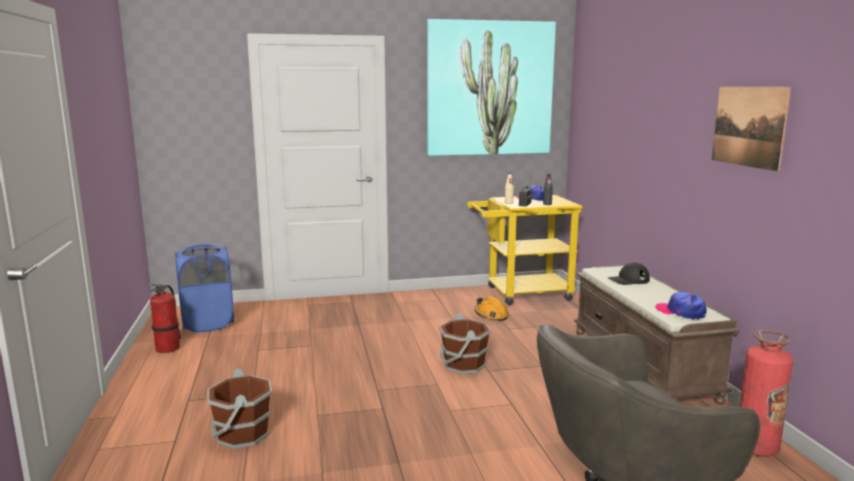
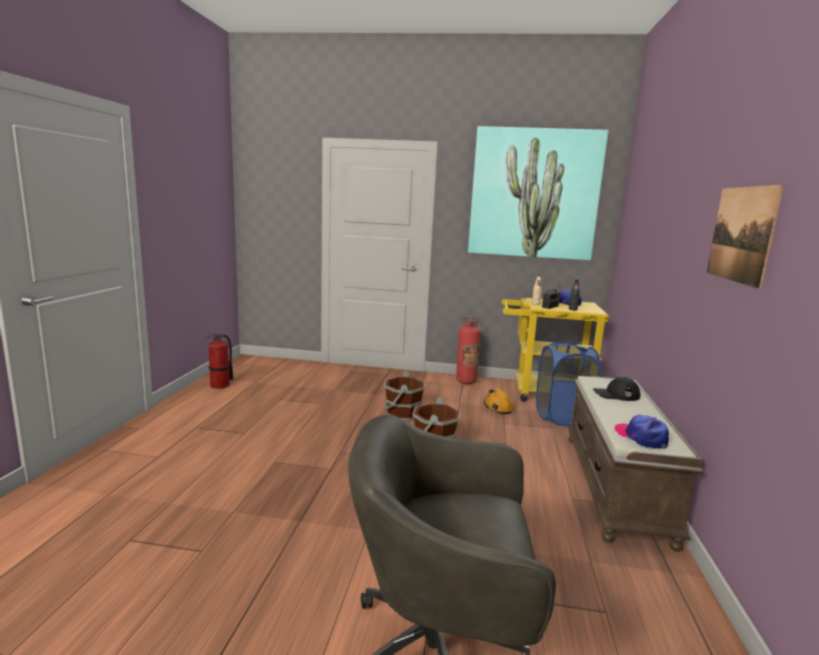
camera: 20 degrees right, 0 degrees up
(207, 323) = (264, 372): blue laundry basket -> blue laundry basket (562, 417)
(241, 434) = (206, 463): brown bucket -> brown bucket (402, 413)
(756, 448) = (683, 613): fire extinguisher -> fire extinguisher (466, 381)

